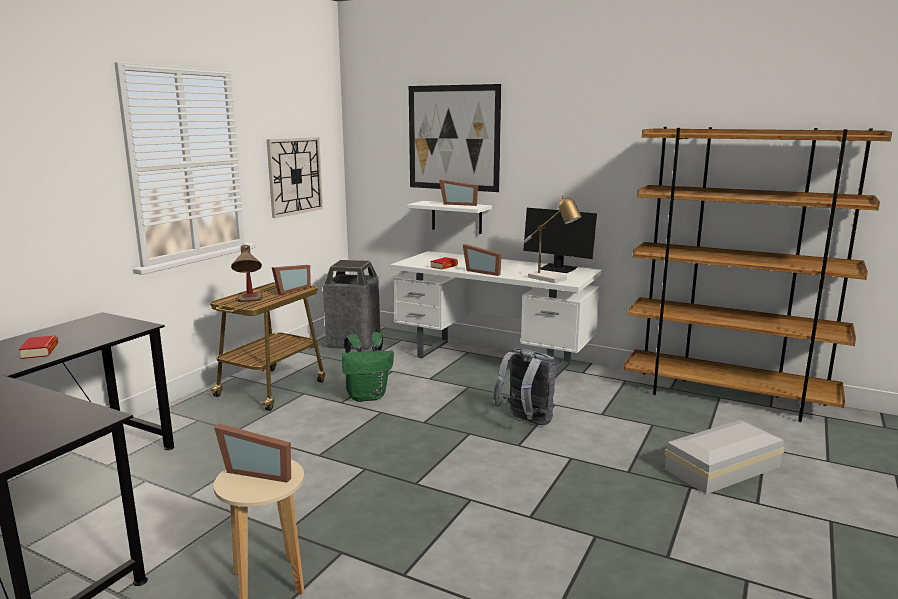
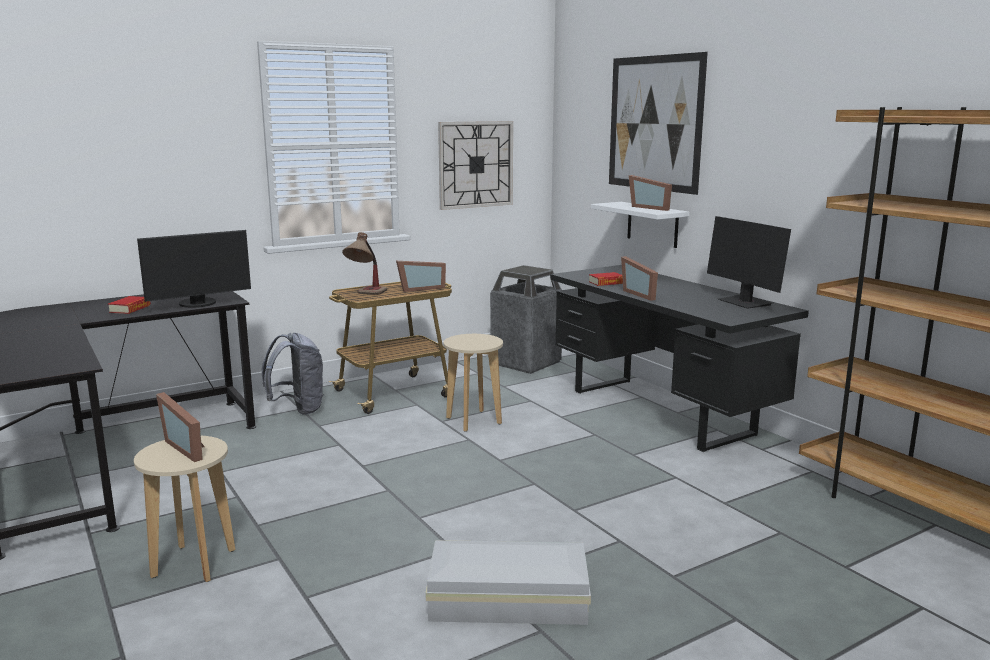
camera: 30 degrees right, 0 degrees up
(112, 334) = (199, 304): none -> monitor
(367, 396) = (474, 421): green backpack -> beige stool
(493, 360) = (661, 412): white desk -> black desk
(526, 422) = (615, 488): grey backpack -> grey backpack (298, 409)
(551, 279) = (712, 312): table lamp -> none
(724, 468) = (819, 613): white storage box -> white storage box (511, 601)

